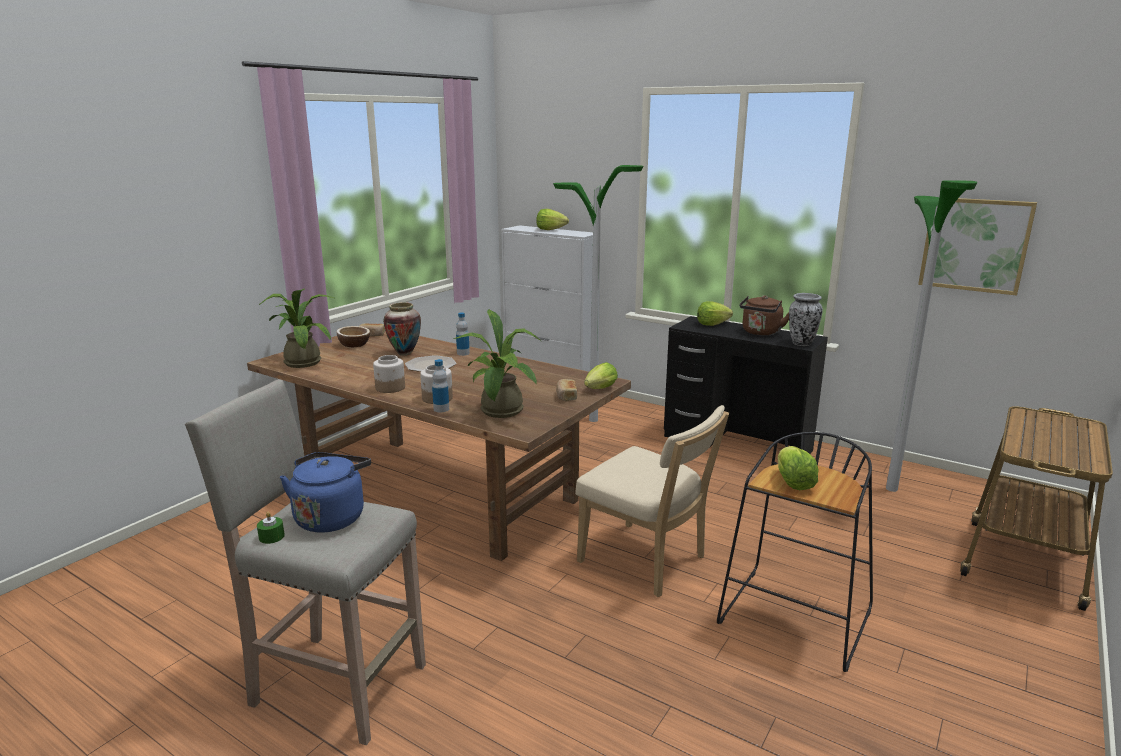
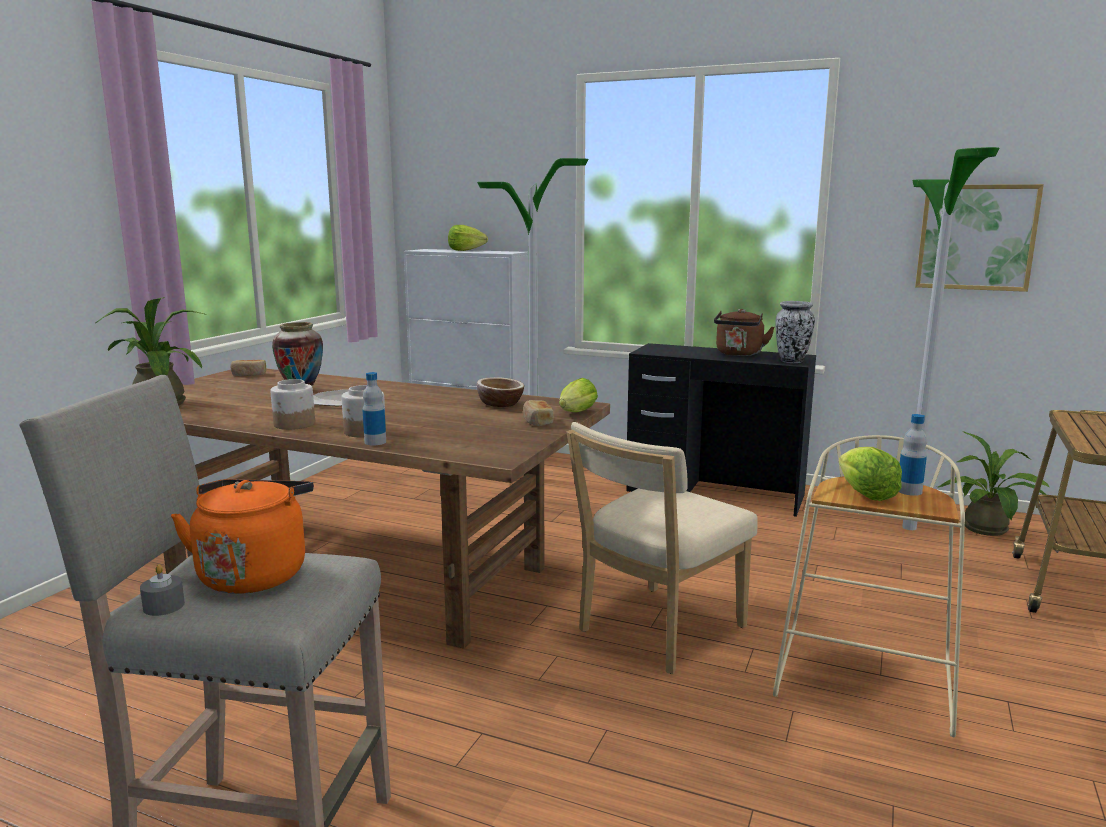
camera: 10 degrees left, 5 degrees down
(271, 537) = (164, 606): green candle -> grey candle
(331, 517) = (254, 573): blue kettle -> orange kettle
(354, 344) = (227, 384): bowl -> bowl (500, 404)
(463, 353) = (380, 387): bottle -> bottle (909, 491)
(501, 413) = (460, 442): potted plant -> potted plant (989, 531)
(647, 562) = (656, 632): beige chair -> beige chair turned 105 degrees clockwise
(712, 324) = (678, 349): lettuce -> none
(795, 620) = (866, 682): black stool -> beige stool

